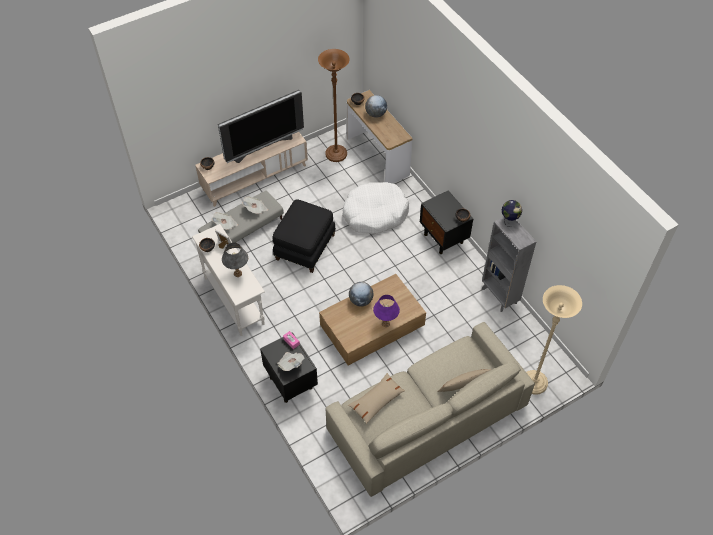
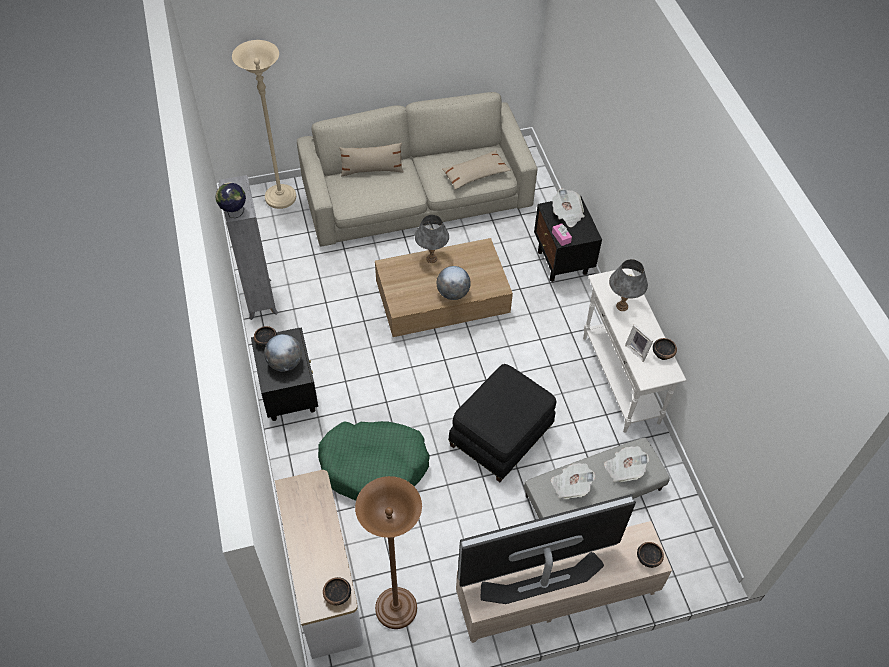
camera: 165 degrees left, 0 degrees up
(375, 213) = (374, 466): white dog bed -> green dog bed
(376, 114) = (315, 553): globe -> globe (285, 363)
(386, 323) = (431, 259): purple table lamp -> grey table lamp

